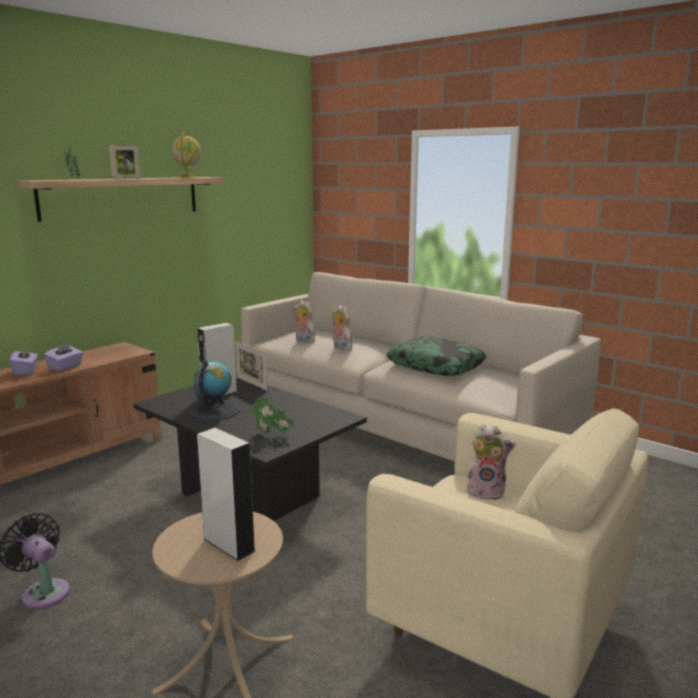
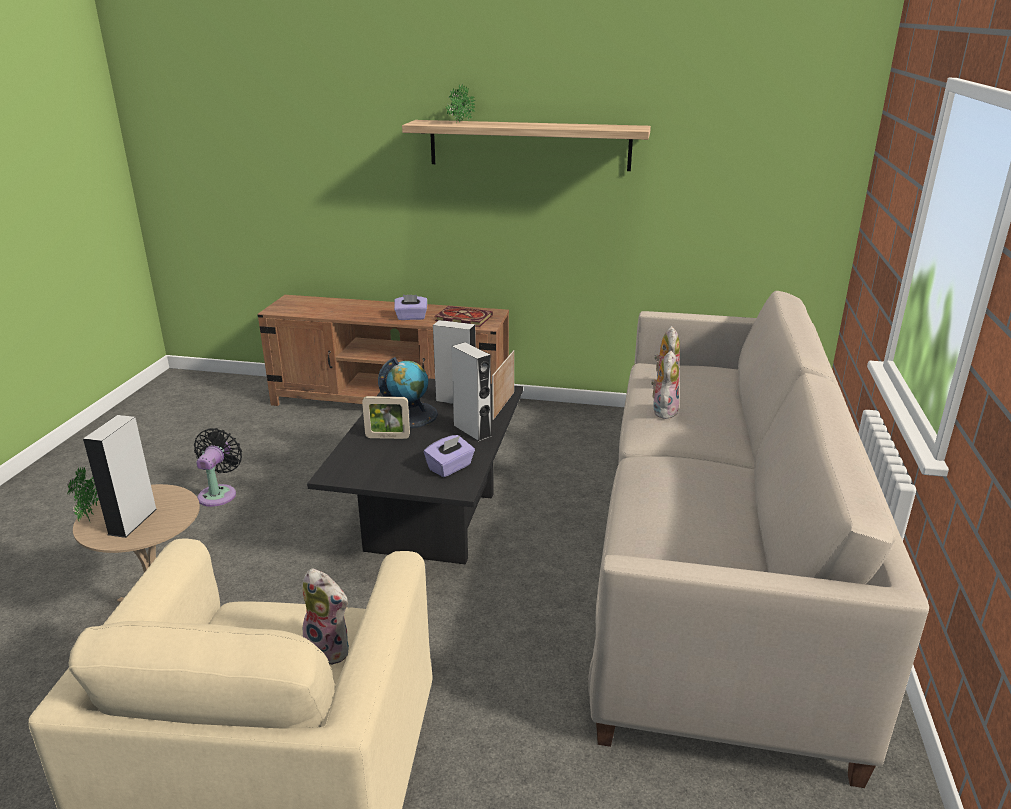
camera: 60 degrees right, 10 degrees up
(26, 371) = (385, 310): purple tissue box -> purple tissue box (450, 467)
(109, 355) = (462, 319): none -> book
(126, 178) = (511, 126): picture frame -> picture frame (387, 437)
(187, 177) = (604, 127): globe -> none
(272, 435) = (372, 464): potted plant -> potted plant (88, 517)
(273, 398) = (472, 431): none -> grey speaker
(436, 366) = (690, 495): pillow -> none
(487, 492) = (331, 649): plush toy -> plush toy turned 45 degrees counterclockwise

